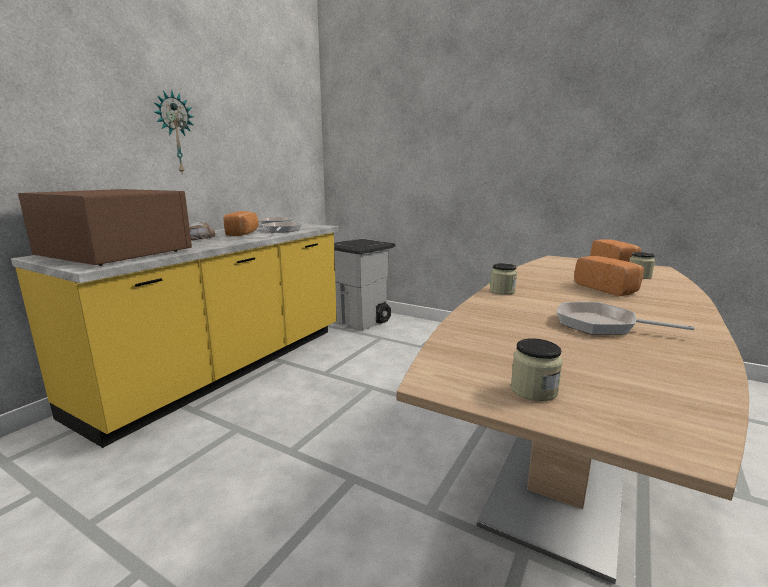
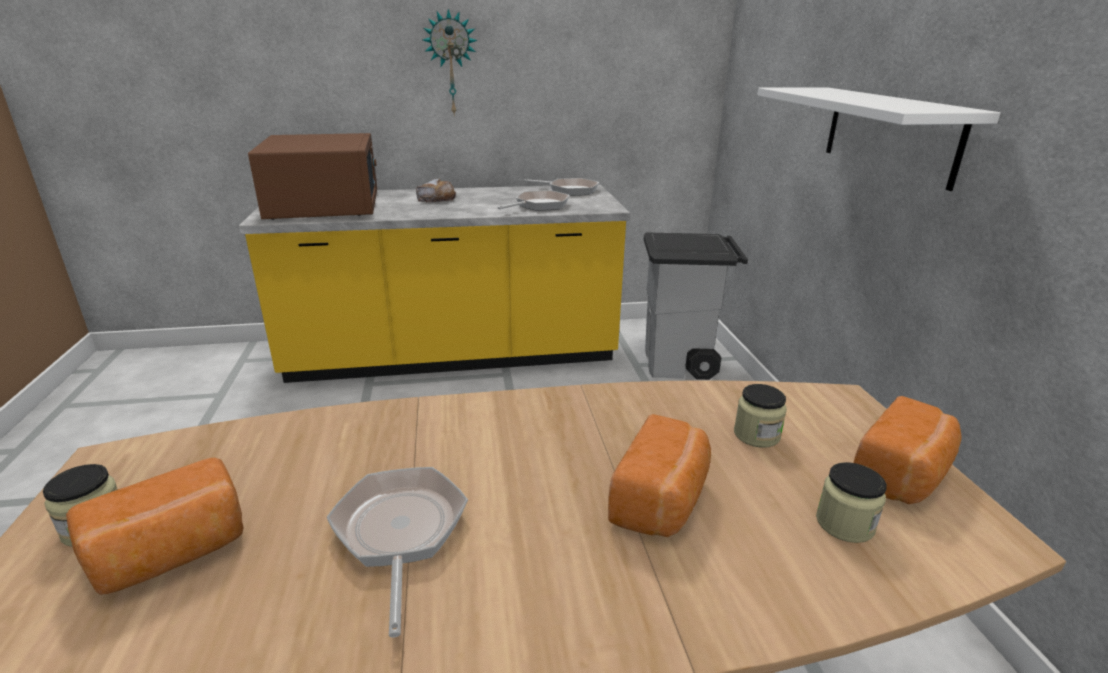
camera: 50 degrees right, 10 degrees up
(243, 233) = (490, 201): bread -> bread (173, 554)
(474, 161) = (889, 134): none -> white shelf
(502, 291) = (508, 408): jar -> jar (756, 435)

